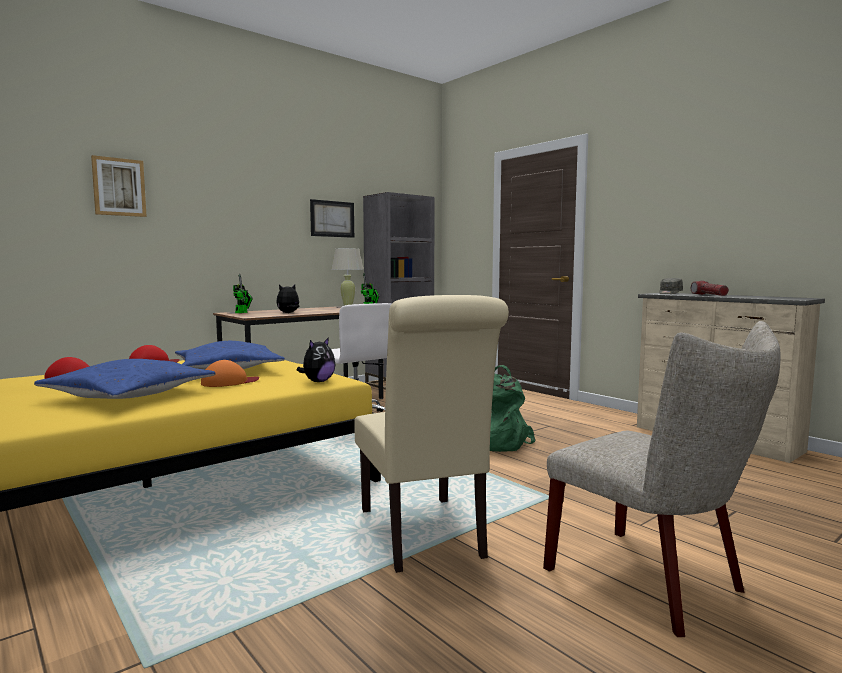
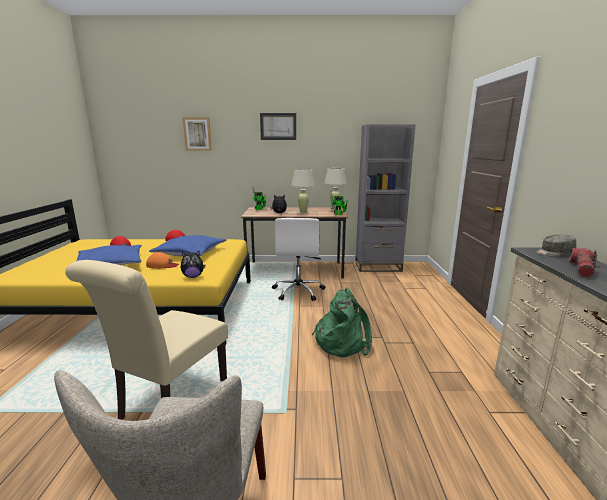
camera: 40 degrees right, 10 degrees up
(320, 311) = (303, 213): none -> beige table lamp
(332, 219) = (335, 145): picture -> picture (278, 126)

